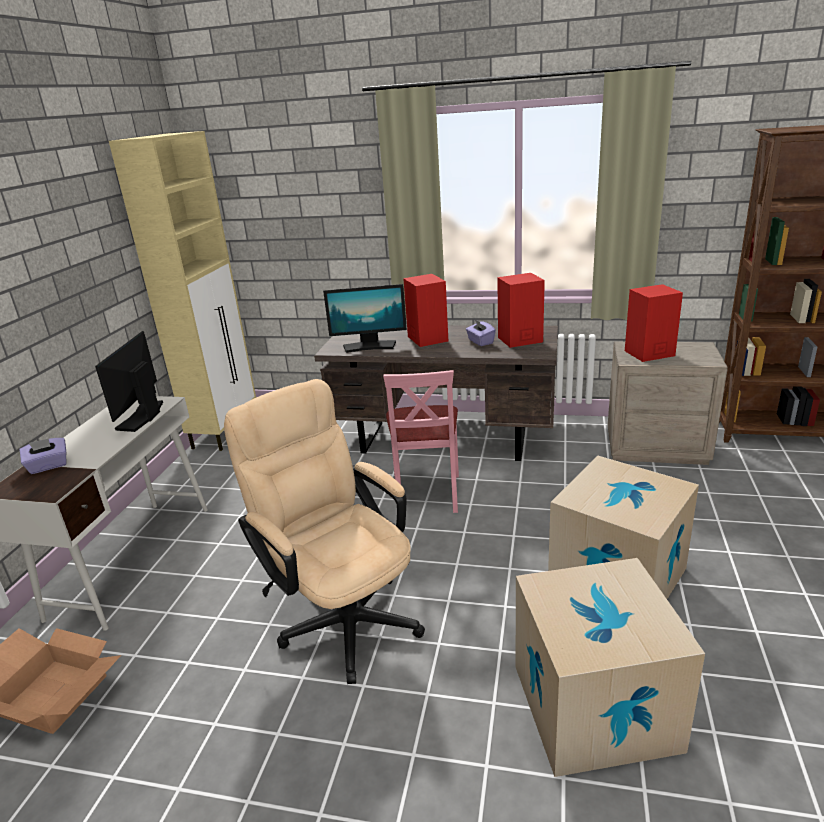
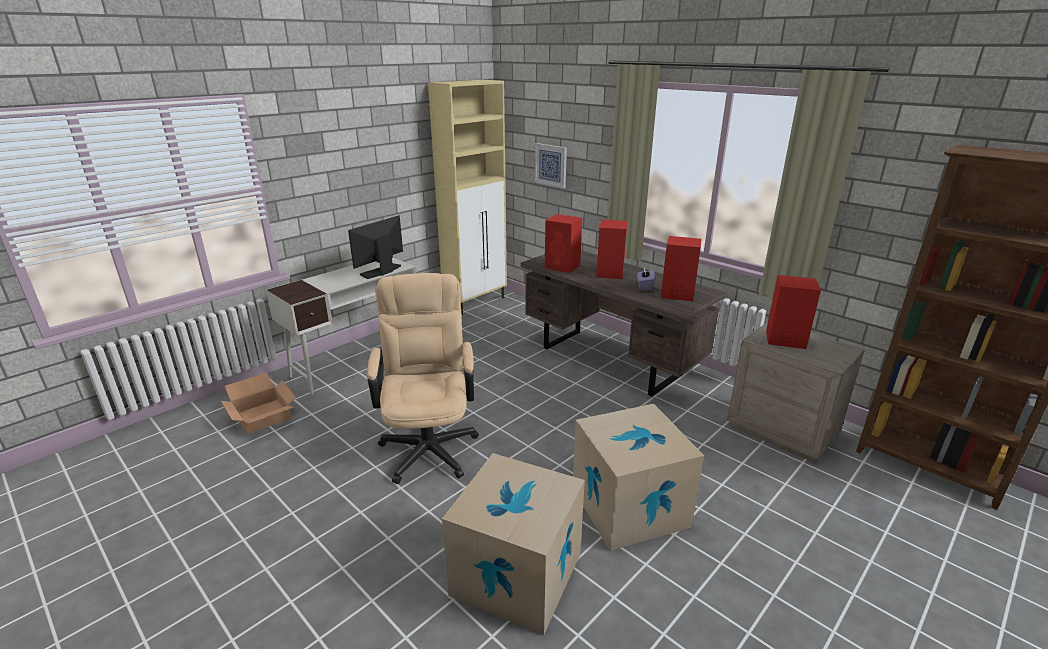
camera: 30 degrees right, 0 degrees up
(48, 466) = (309, 284): purple tissue box -> none
(291, 231) = (551, 165): none -> picture
(369, 346) = (563, 267): monitor -> red speaker
(427, 494) = (558, 392): pink chair -> none

